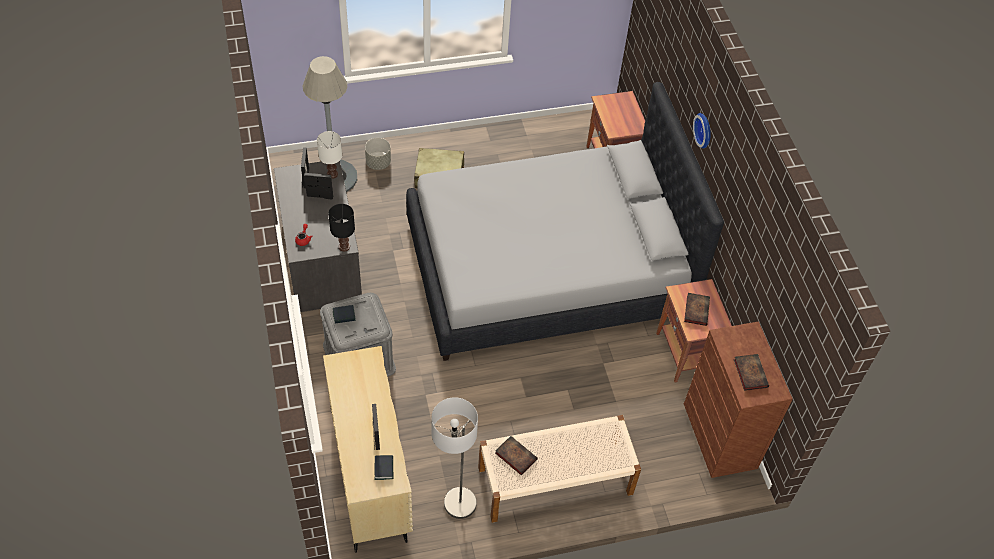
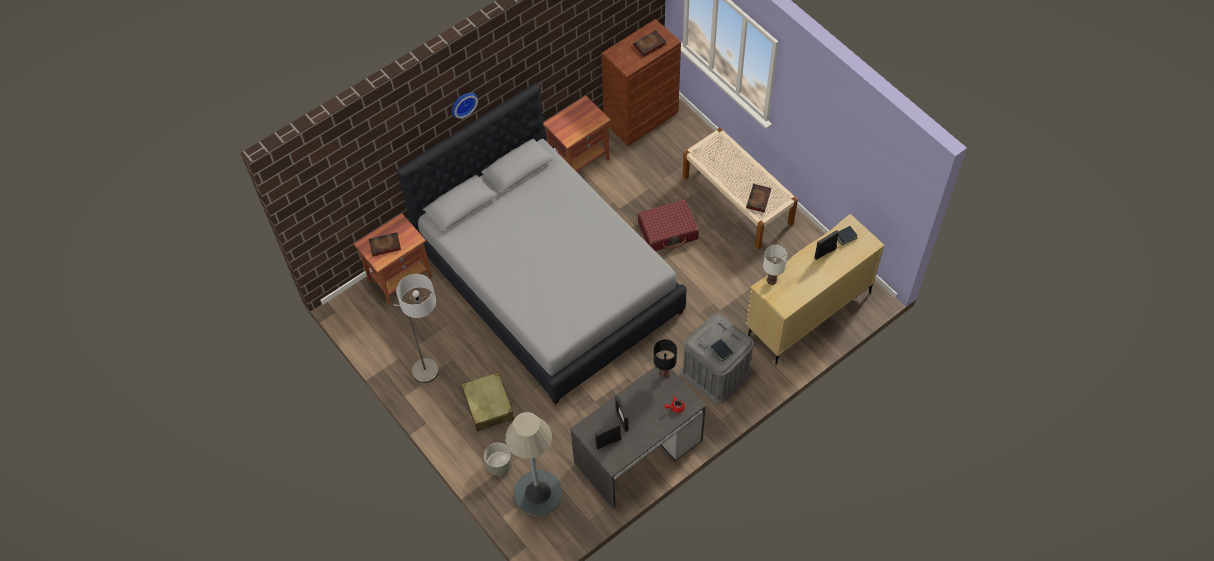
camera: 110 degrees left, 5 degrees up
(332, 174) = (591, 424): white table lamp -> white table lamp (771, 280)
(454, 511) = (800, 249): grey floor lamp -> grey floor lamp (433, 372)
(550, 394) = (668, 231): none -> red suitcase
(696, 310) = (578, 123): book -> book (384, 246)

